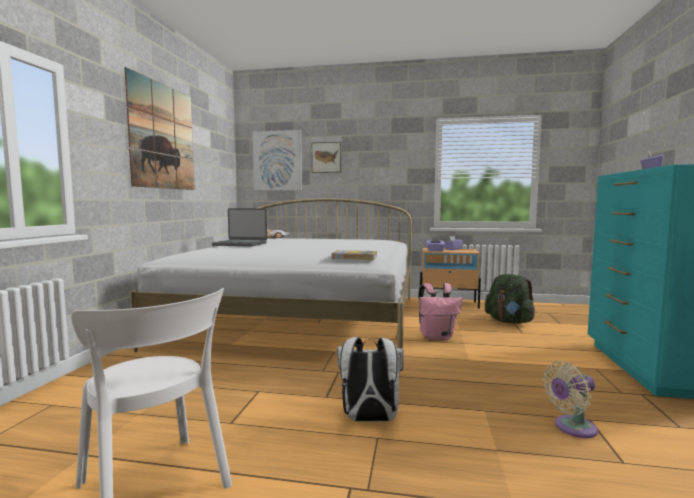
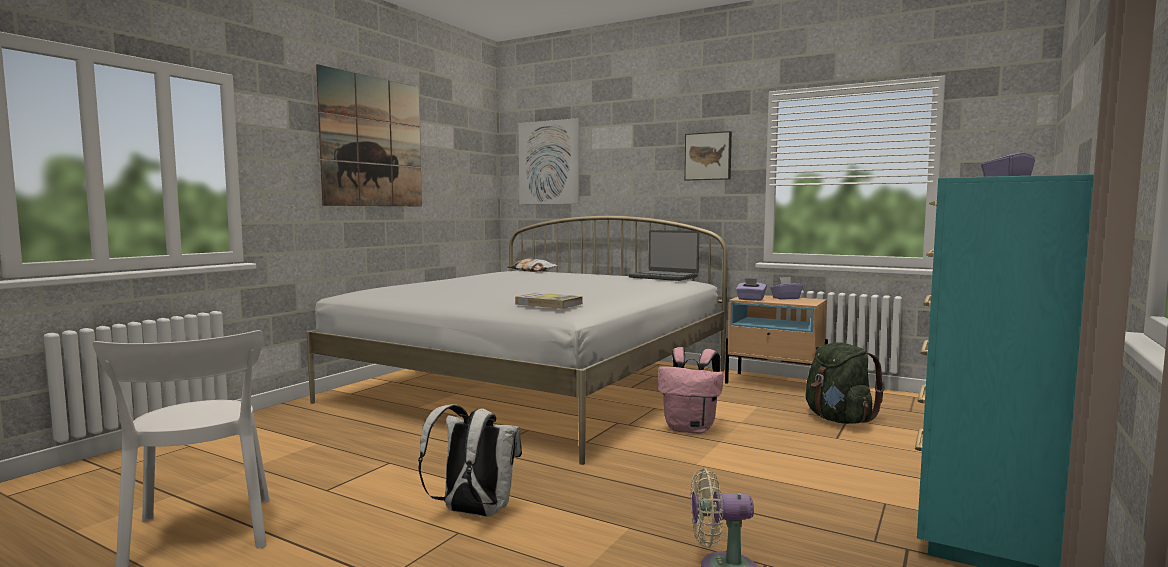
camera: 20 degrees right, 0 degrees up
(240, 244) = (464, 279): laptop -> laptop (664, 277)
(326, 157) = (612, 156): picture -> picture (708, 156)

